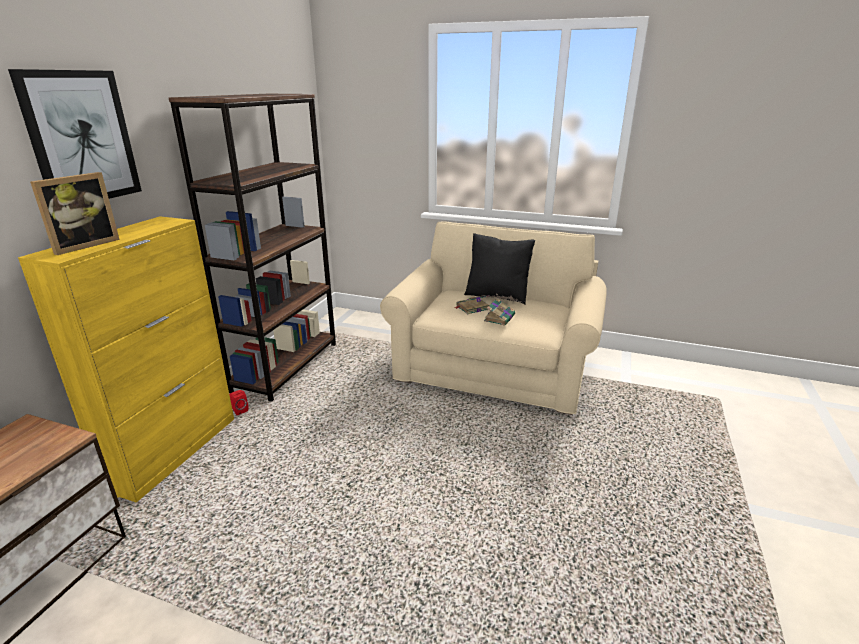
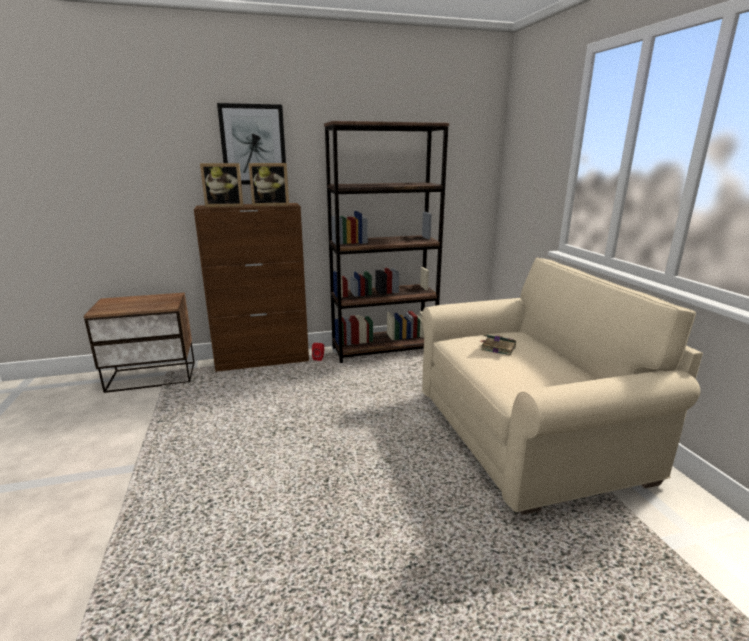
camera: 55 degrees right, 5 degrees down
(149, 227) = (271, 205): none -> picture frame
(175, 452) = (263, 361): yellow cabinet -> brown cabinet
(497, 296) = (548, 351): black pillow -> none
(499, 318) = (501, 364): book -> none

